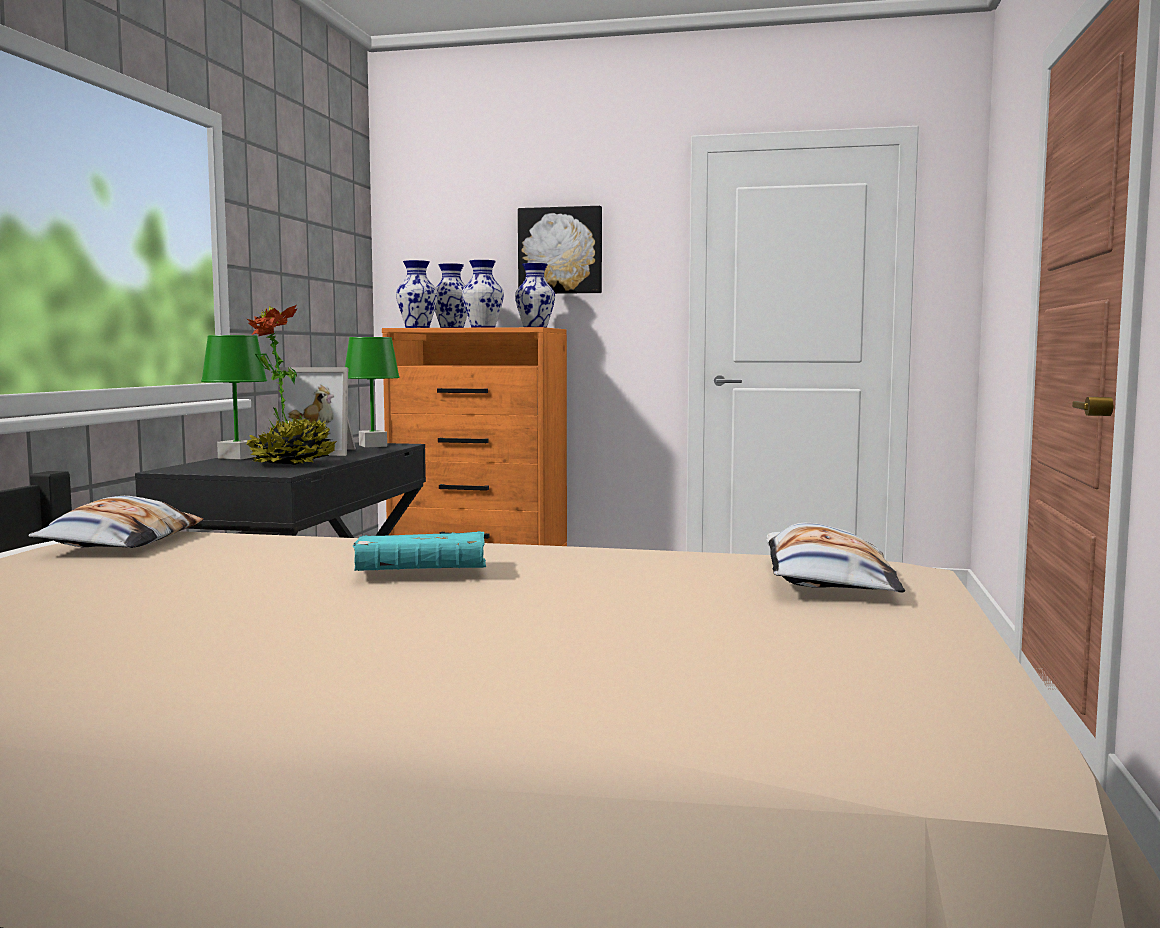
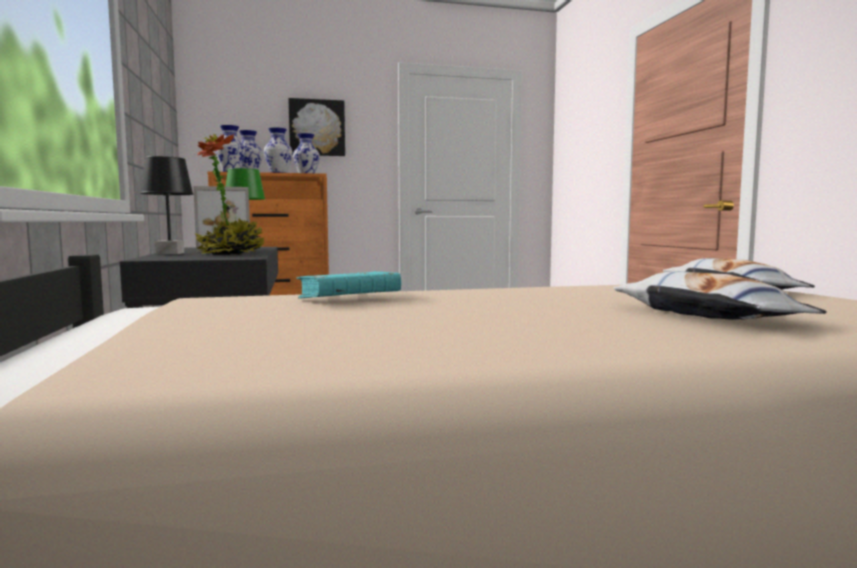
camera: 25 degrees left, 0 degrees up
(122, 542) = (218, 303): pillow -> pillow (707, 315)
(238, 457) = (170, 253): green table lamp -> black table lamp
(421, 572) = (519, 301): turquoise book -> turquoise book (349, 298)

